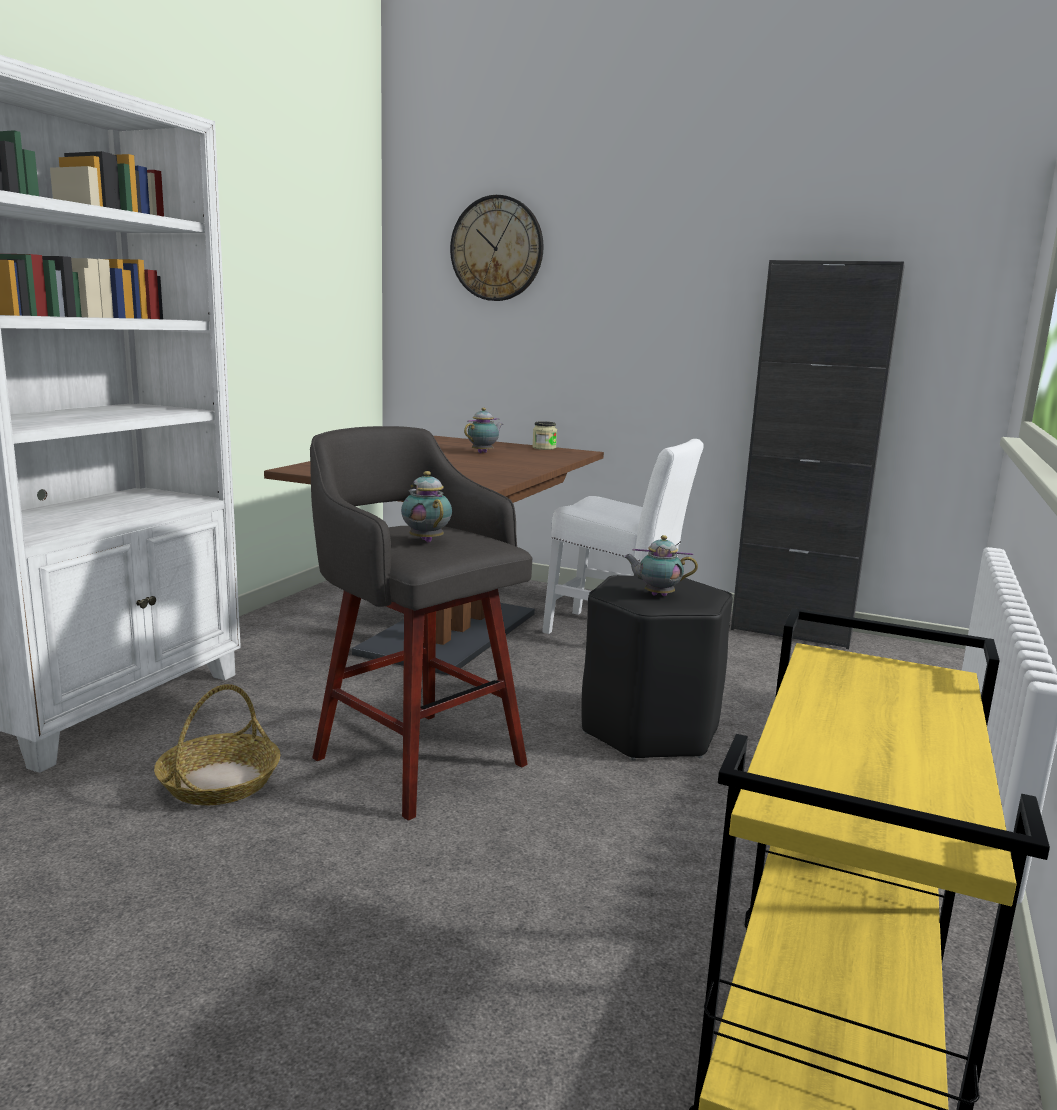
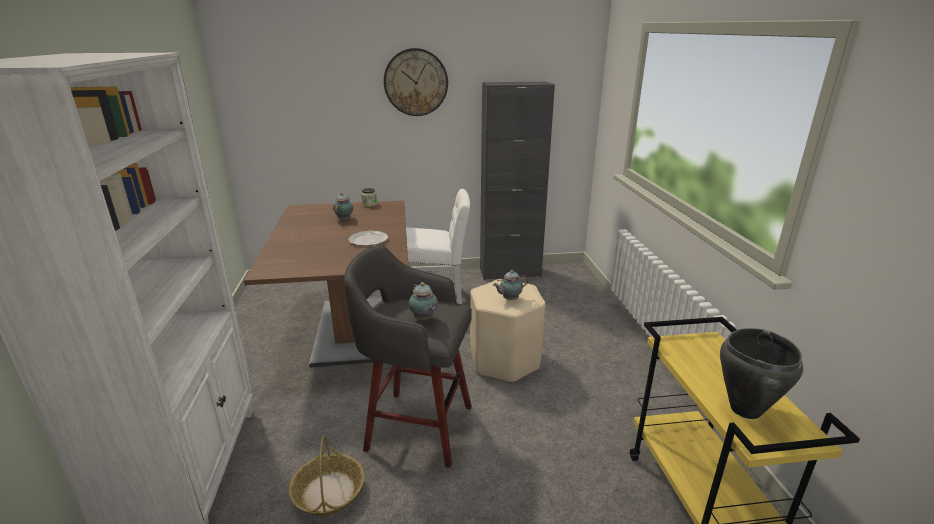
camera: 30 degrees left, 10 degrees up
(426, 540) = (424, 319): teapot -> teapot turned 150 degrees counterclockwise
(480, 469) = (369, 240): none -> plate
(497, 249) = (301, 76): wall clock -> wall clock (416, 82)
(650, 730) = (504, 361): black stool -> beige stool
(848, 761) = (744, 409): none -> black cooking pot

